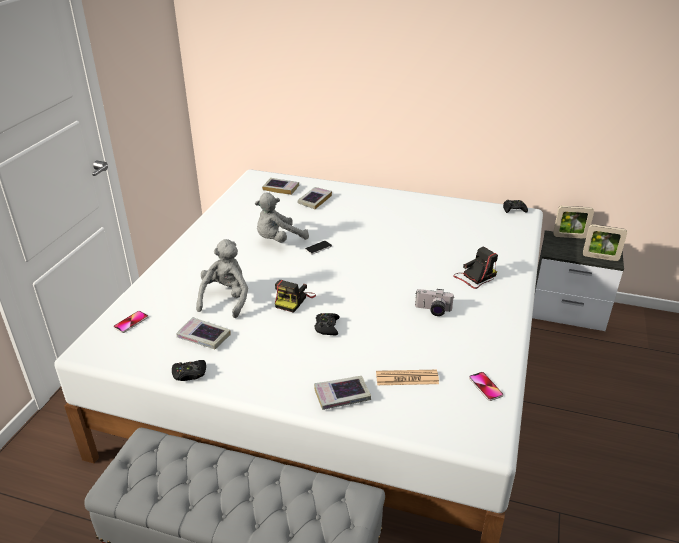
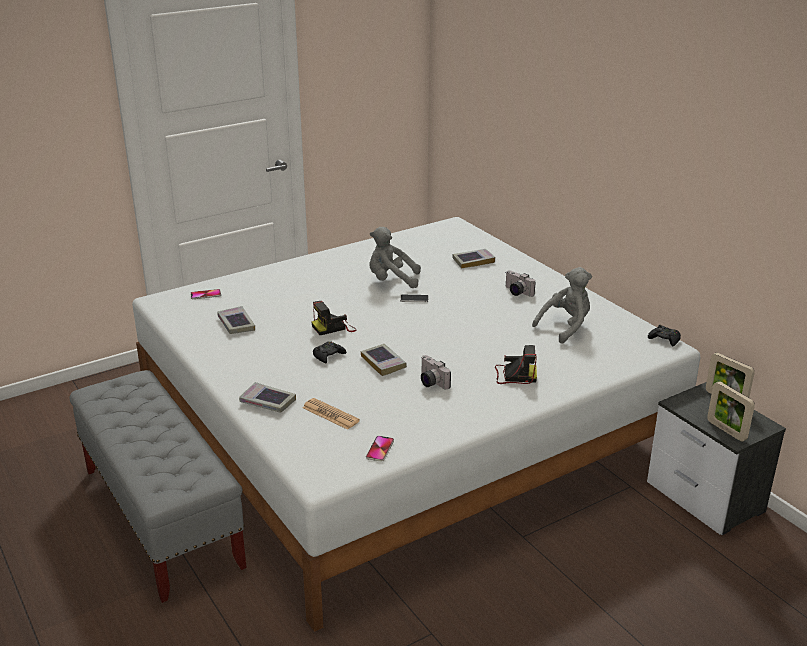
camera: 40 degrees right, 5 degrees down
(189, 374) = (194, 342): black game controller -> none
(226, 299) = (287, 306): grey plush toy -> grey plush toy (565, 327)
(281, 188) = (459, 241): book -> book (383, 363)
(380, 213) = (516, 292): none -> camera

